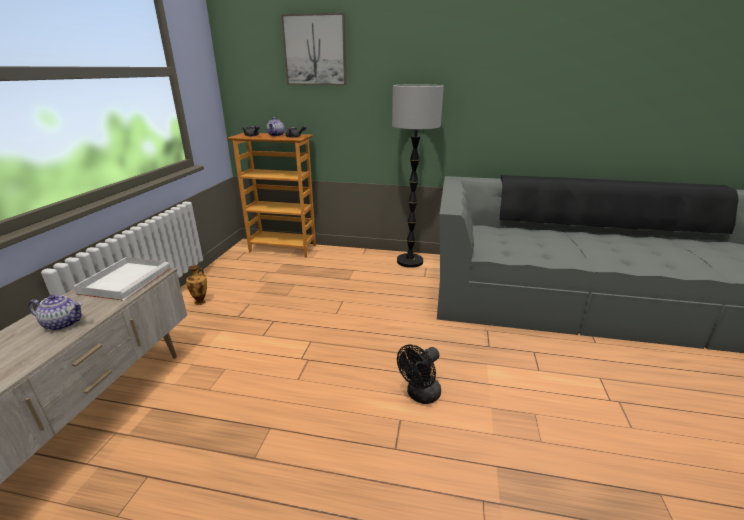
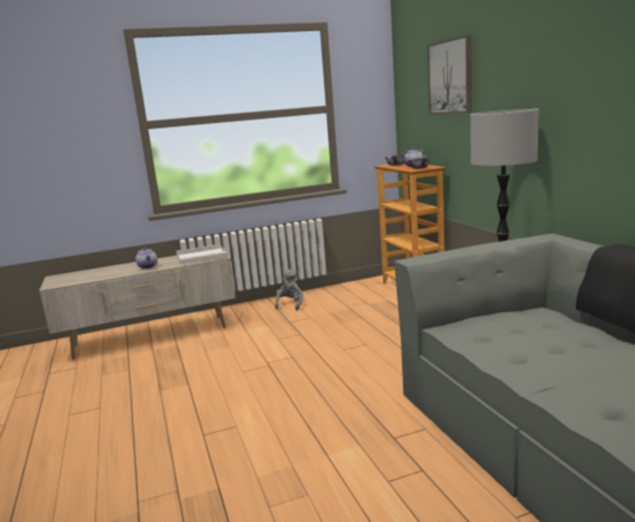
camera: 60 degrees right, 10 degrees down
(201, 302) = (290, 304): vase -> grey plush toy
(420, 395) = (273, 425): black fan -> none

